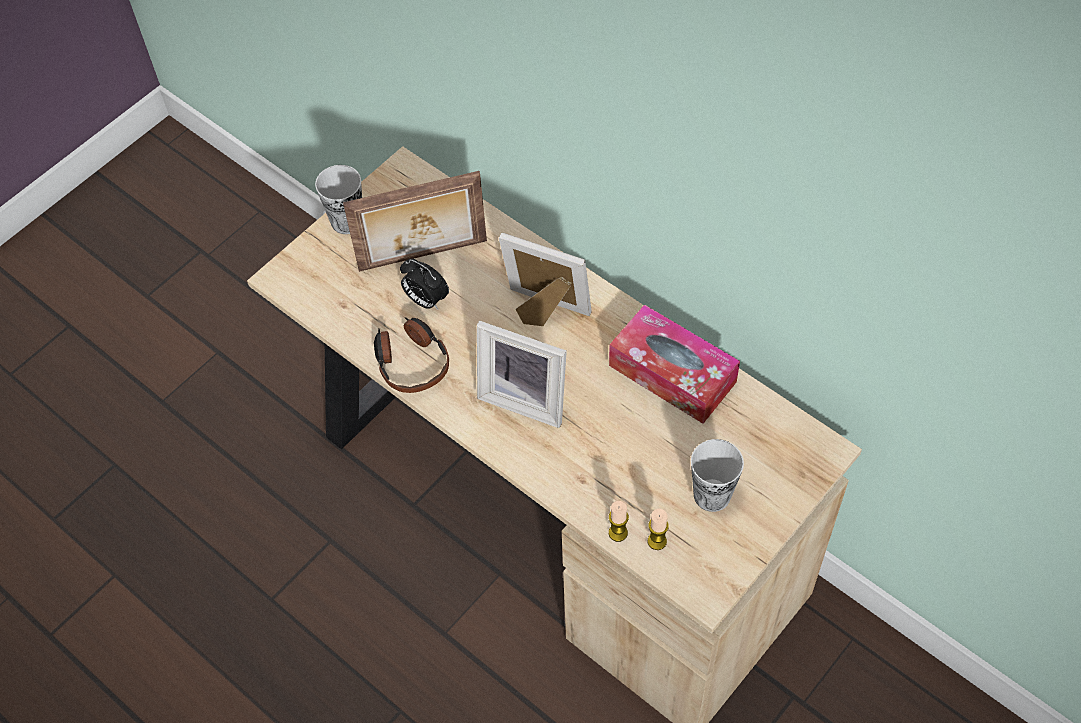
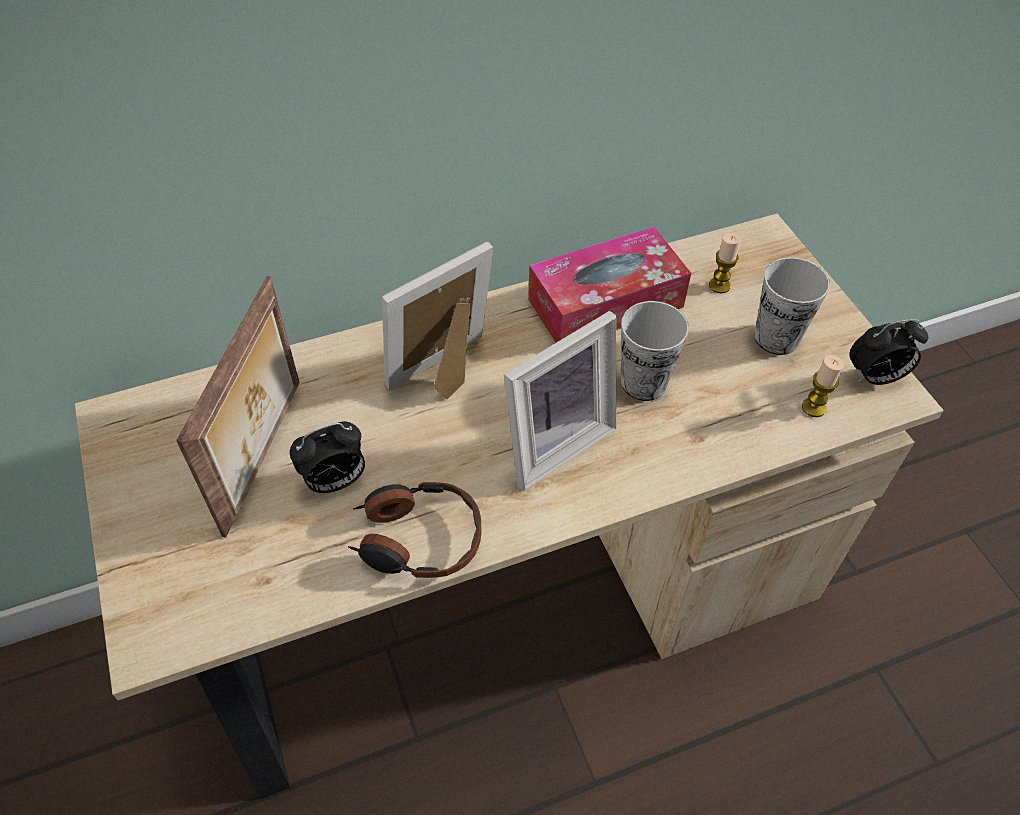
camera: 65 degrees left, 5 degrees down
(347, 221) = (131, 515): cup -> cup (643, 383)
(618, 533) = (787, 437): candle -> candle (719, 285)
(715, 573) = (874, 377): none -> alarm clock

